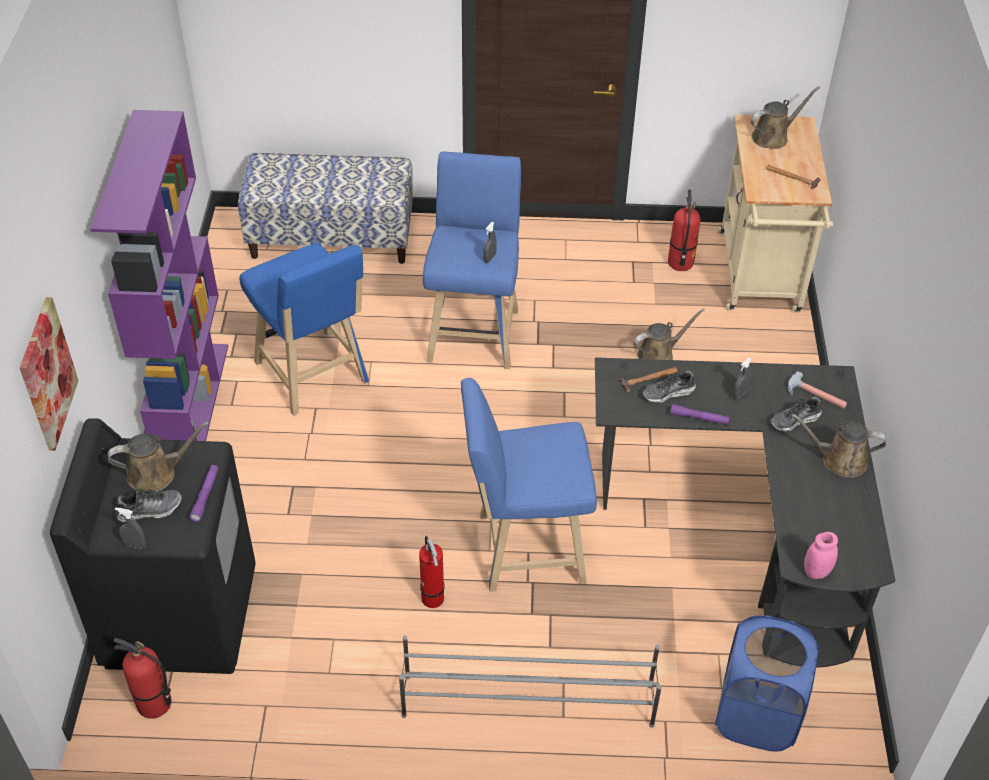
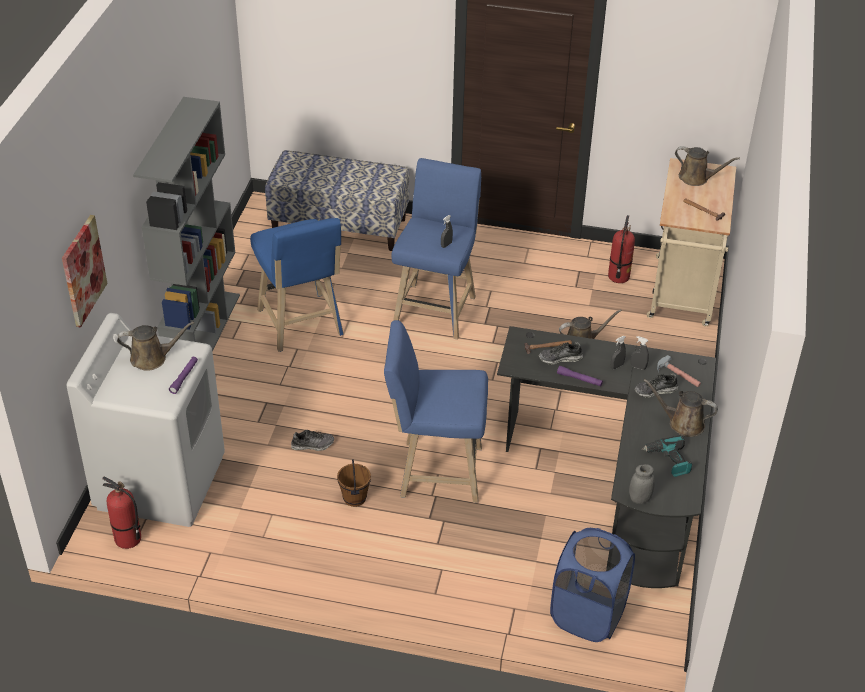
camera: 10 degrees right, 5 degrees down
(135, 544) = (126, 403): grey spray bottle -> grey spray bottle (638, 367)
(150, 509) = (142, 381): shoe -> shoe (312, 445)
(180, 615) = (161, 481): black washing machine -> white washing machine
(191, 401) = (202, 332): purple bookcase -> grey bookcase
(433, 601) = (355, 498): fire extinguisher -> brown bucket
(527, 700) = (410, 578): grey shoe rack -> none
(773, 137) = (696, 178): brown watering can -> brown watering can turned 45 degrees clockwise
(816, 572) = (639, 499): pink jar -> grey jar
(836, 514) = (668, 461): none -> power drill

